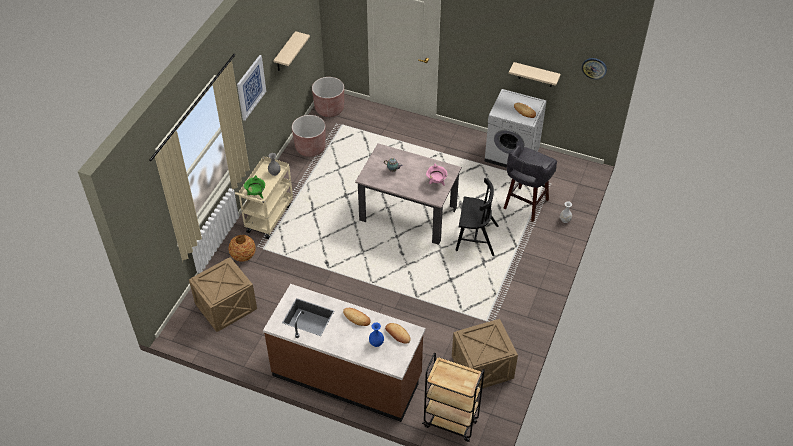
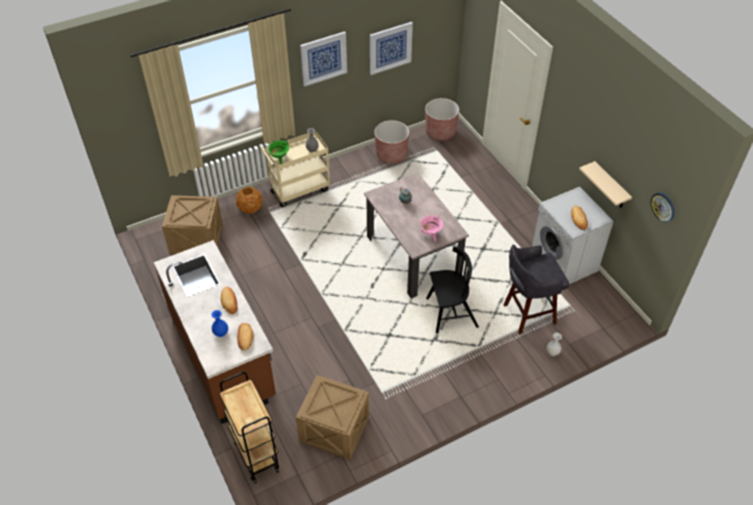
camera: 40 degrees right, 0 degrees up
(285, 53) = (390, 48): beige shelf -> picture
(474, 238) = (448, 313): black chair -> black chair turned 60 degrees counterclockwise

